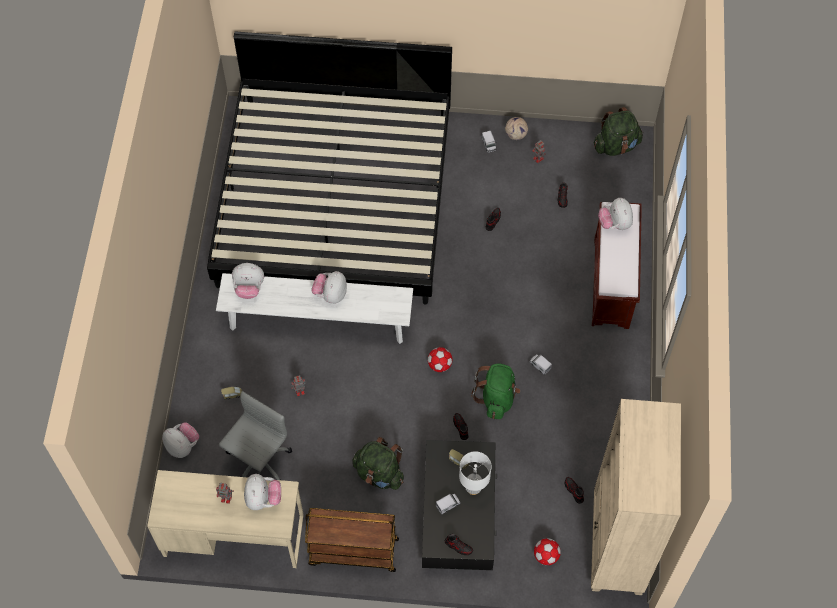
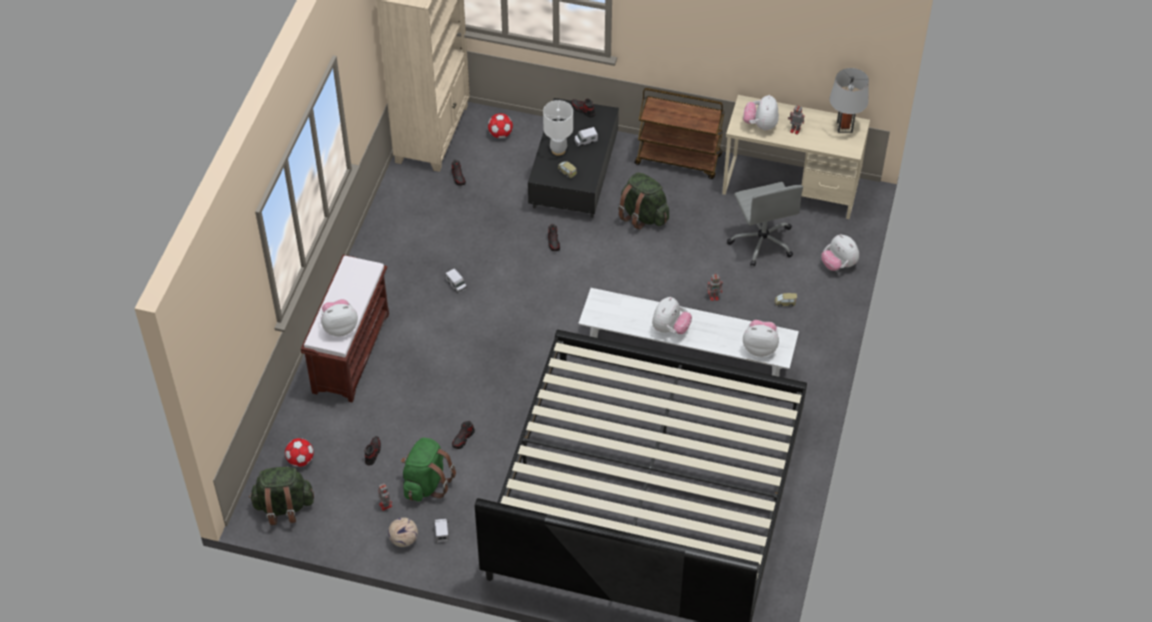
camera: 170 degrees left, 10 degrees down
(174, 510) = (844, 127): none -> grey table lamp
(258, 461) = (762, 241): grey office chair -> grey office chair turned 60 degrees counterclockwise
(439, 365) = (561, 300): football -> football (300, 460)
(496, 398) = (510, 262): green backpack -> green backpack (426, 483)
(614, 224) = (340, 327): plush toy -> plush toy turned 105 degrees counterclockwise

